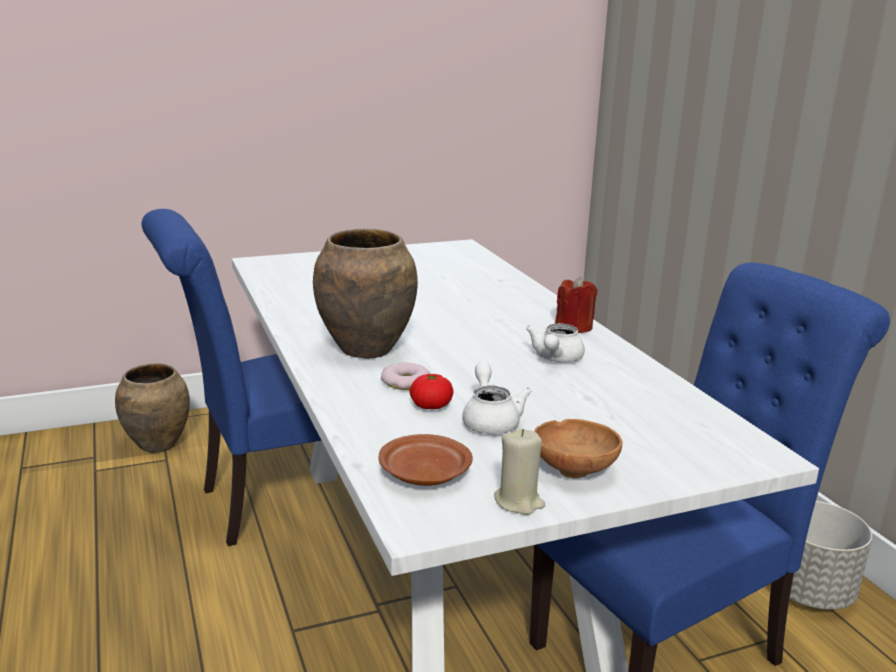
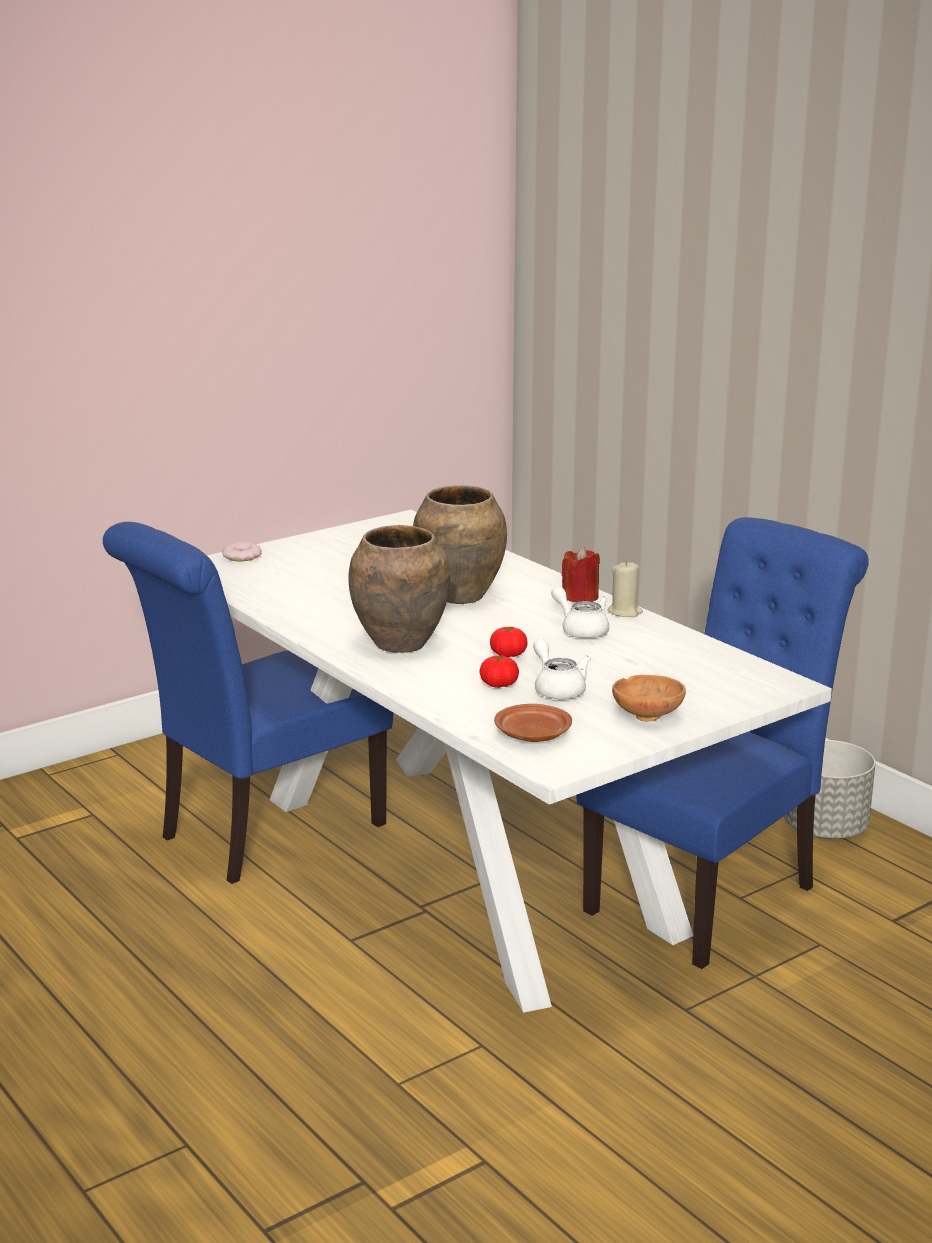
camera: 15 degrees left, 0 degrees up
(158, 445) = (70, 801): brown vase -> brown vase (461, 596)
(406, 382) = (461, 668): donut -> donut (242, 556)
(464, 374) = (508, 654): none -> tomato
(519, 502) = (618, 743): beige candle -> beige candle (625, 612)
(555, 359) = (581, 630): white teapot -> white teapot turned 135 degrees clockwise

